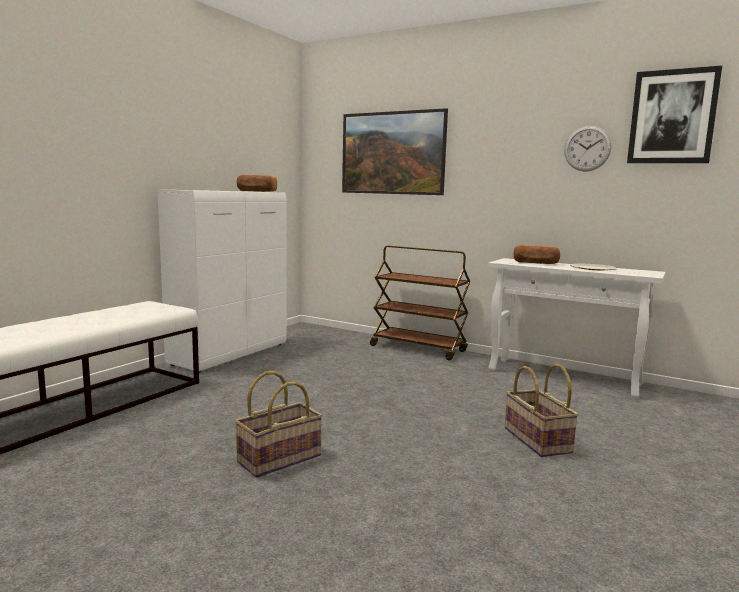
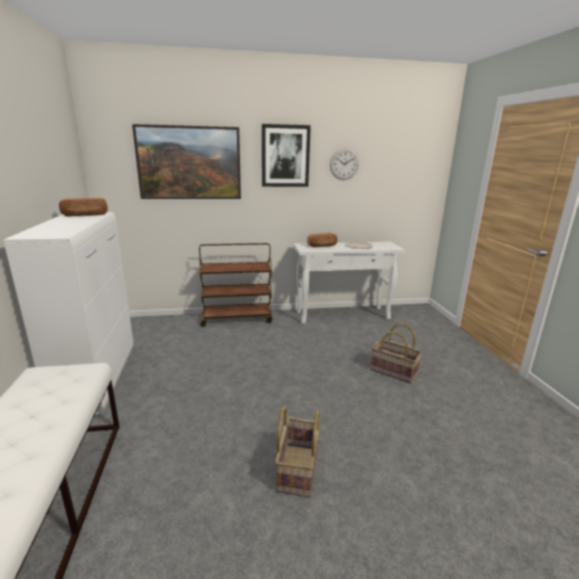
camera: 40 degrees left, 10 degrees up
(672, 117) = (392, 145): picture -> picture (285, 156)

